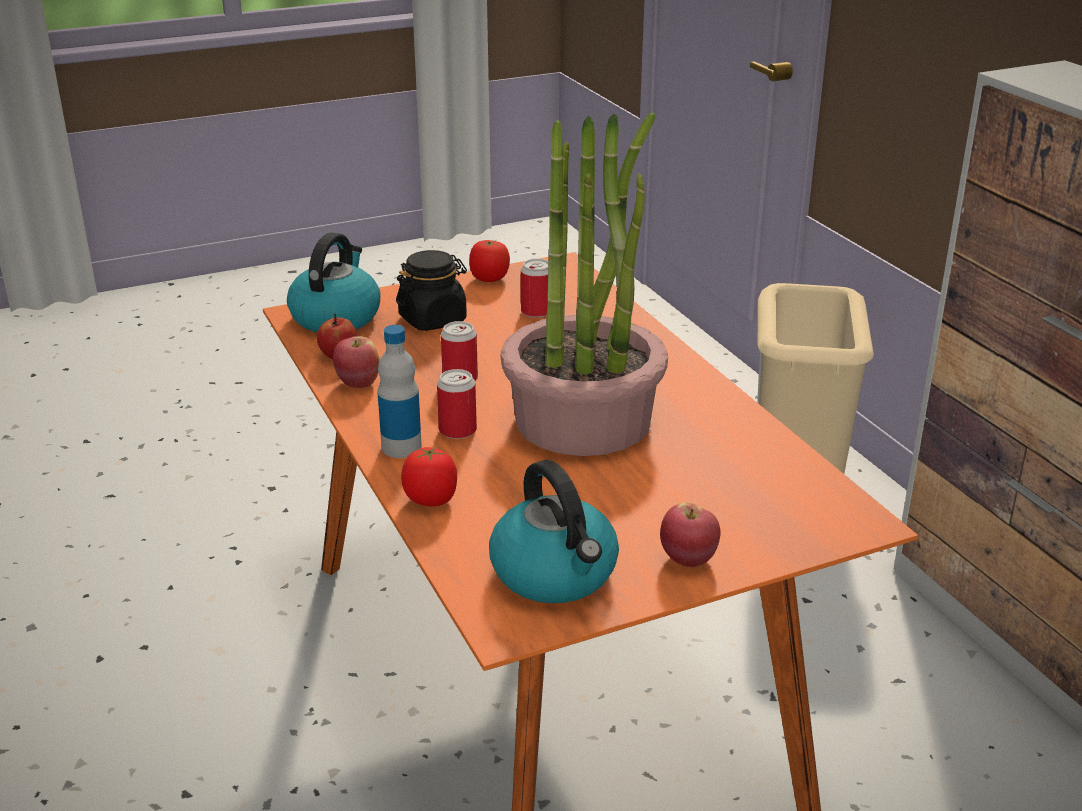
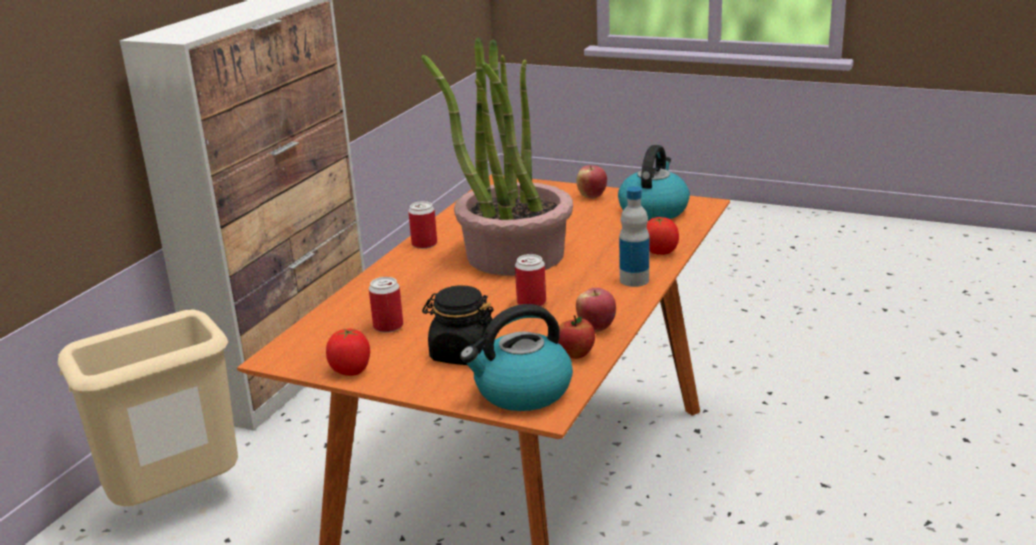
camera: 130 degrees left, 5 degrees down
(457, 430) = (589, 276): can -> can (424, 244)

